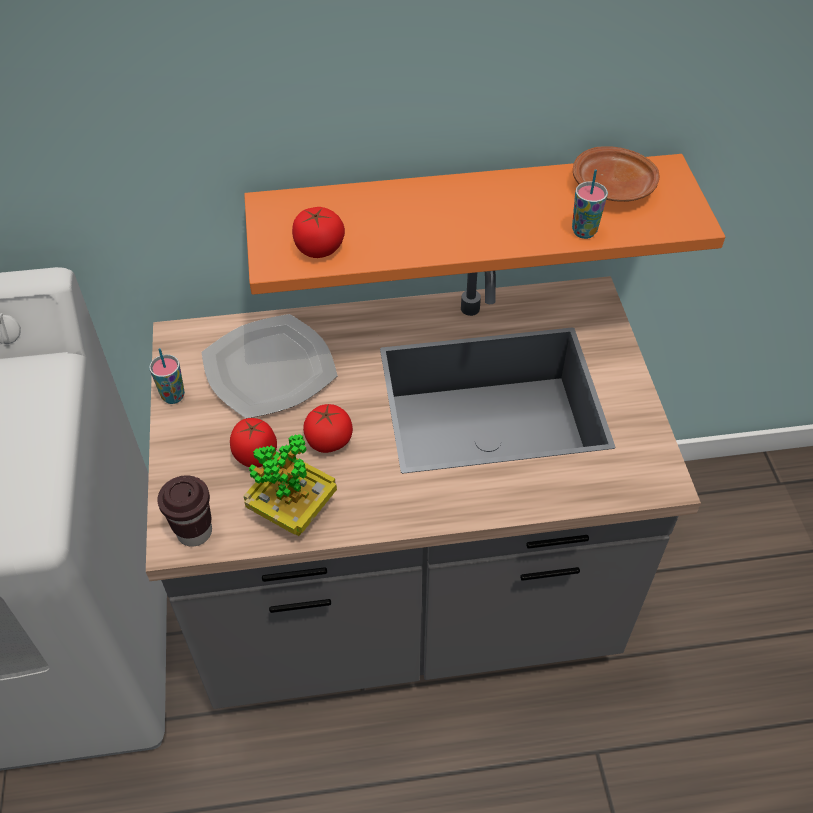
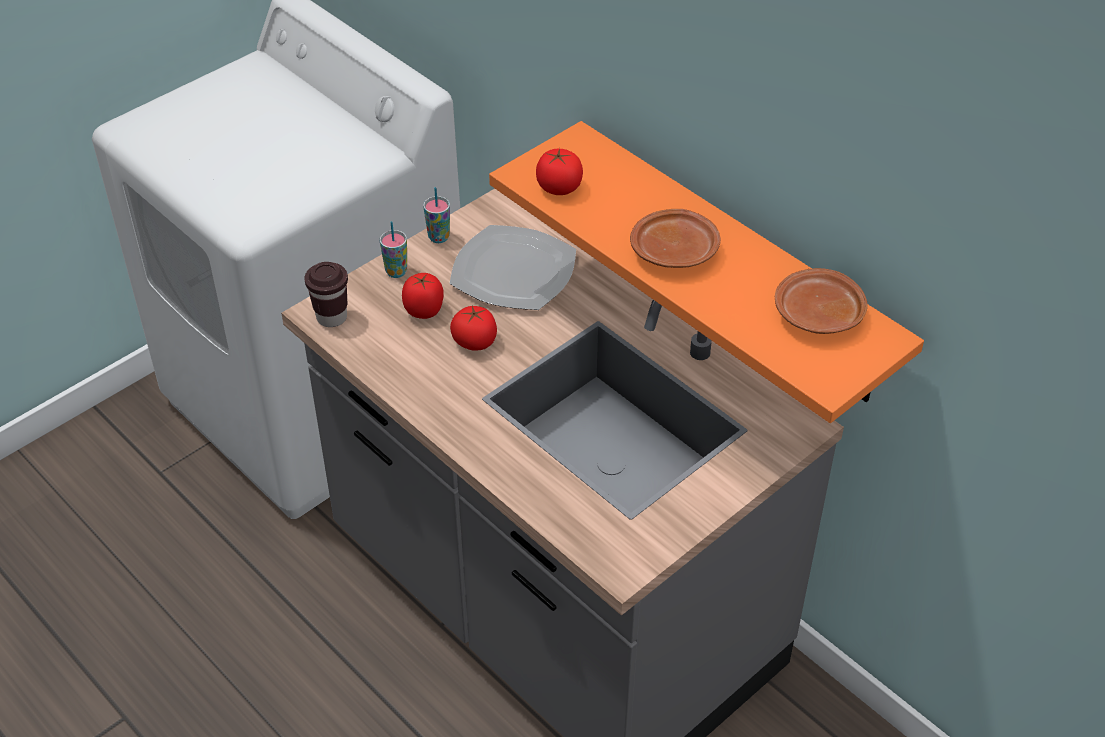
camera: 55 degrees right, 5 degrees down
(293, 509) = (395, 356): potted plant -> none
(469, 223) = (675, 251): none -> brown plate
(584, 232) = (737, 320): cup -> cup (396, 272)

